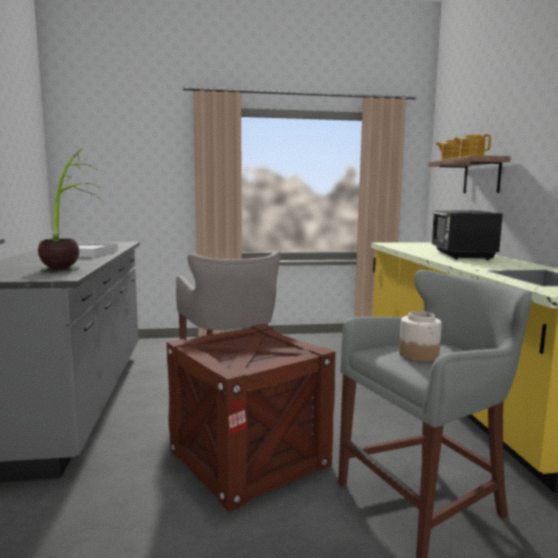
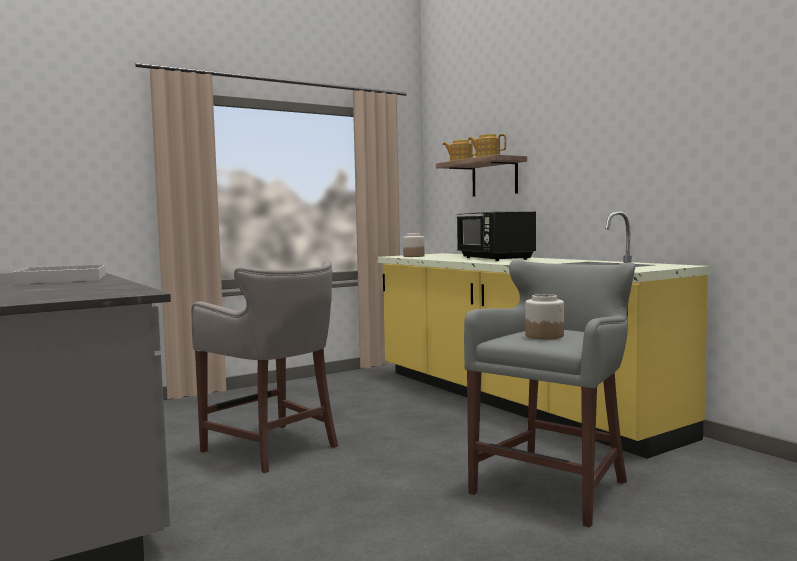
camera: 25 degrees left, 5 degrees down
(71, 266) = (105, 286): potted plant -> none
(248, 458) = (357, 495): crate -> none
(399, 245) = (413, 256): none -> jar

